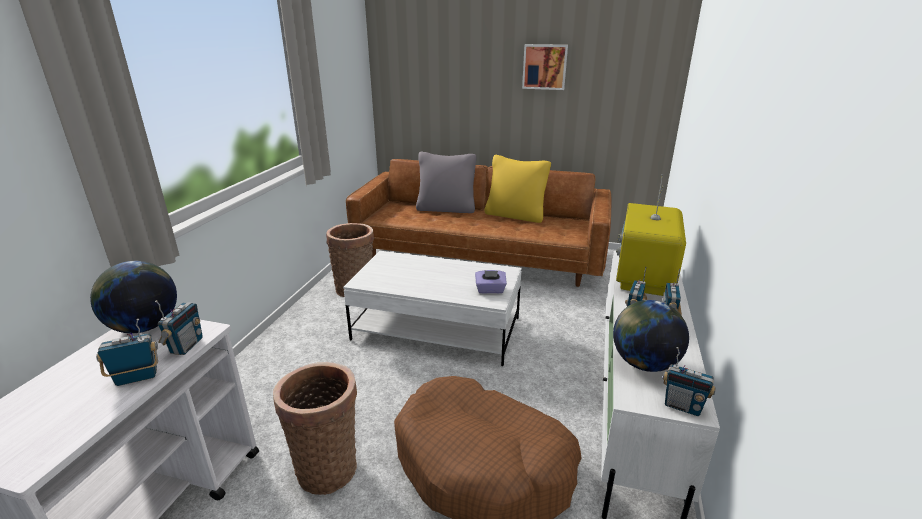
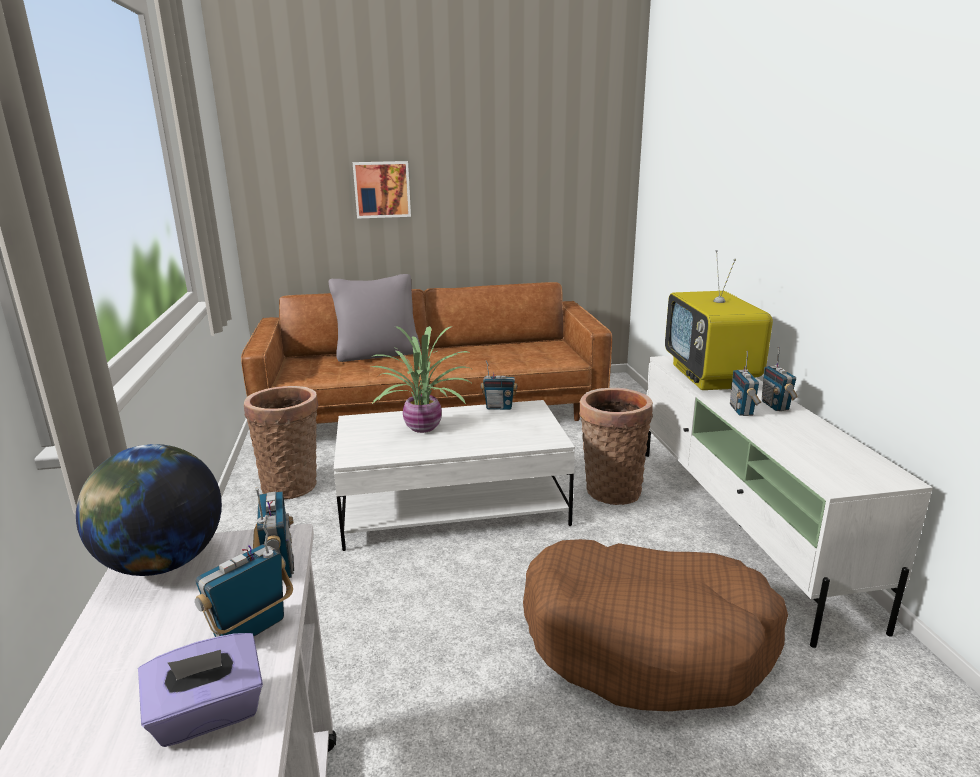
camera: 25 degrees left, 5 degrees down
(327, 466) = (454, 717): basket -> basket (610, 489)
(420, 271) = (423, 428): none -> potted plant
(490, 290) = (534, 430): purple tissue box -> purple tissue box (208, 715)
(515, 215) = (474, 348): yellow pillow -> none
(544, 67) = (479, 156): picture -> picture (382, 189)
(643, 363) = (805, 451): globe -> none
(682, 406) = (883, 478): radio -> radio (499, 407)

